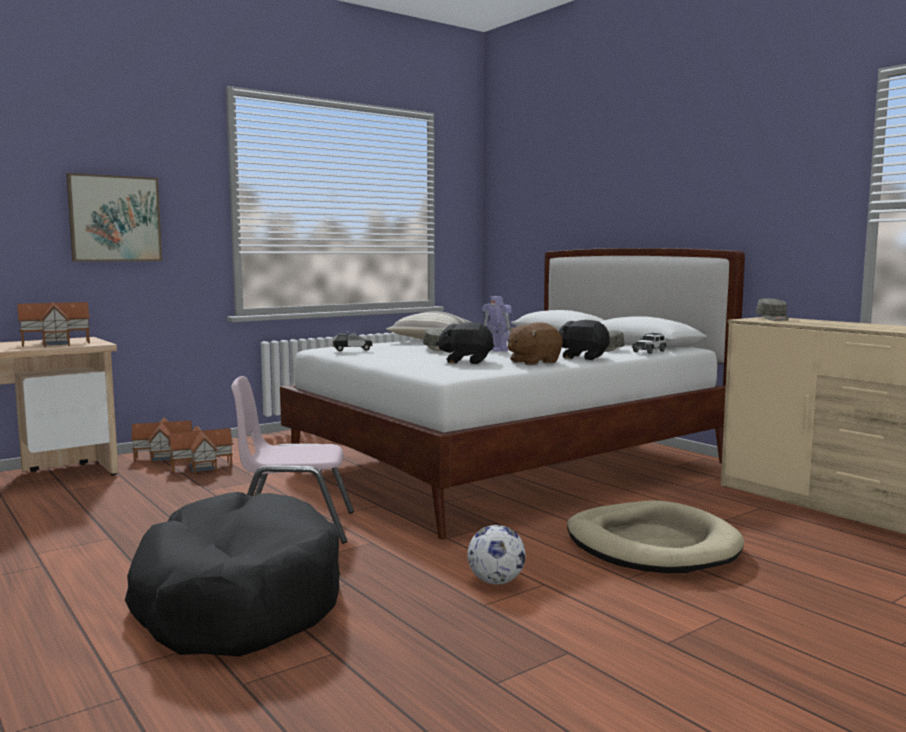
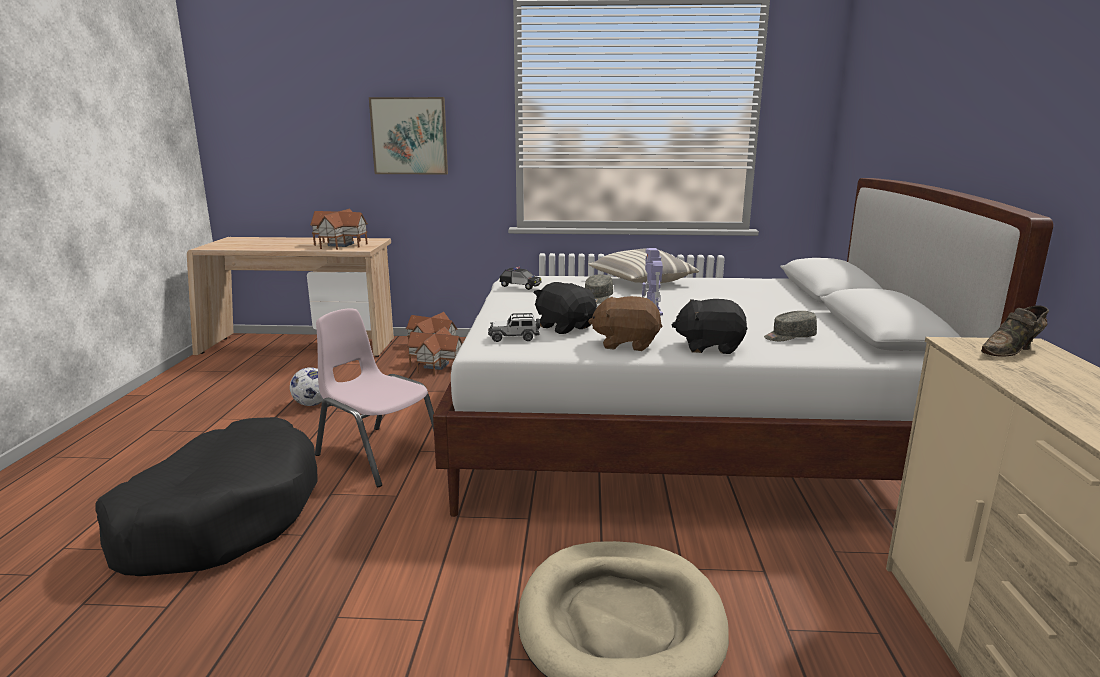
camera: 40 degrees right, 10 degrees up
(495, 582) = (395, 593): football -> football (312, 404)
(582, 357) = (709, 347): black plush toy -> black plush toy turned 60 degrees counterclockwise
(649, 351) = (832, 353): toy car -> toy car (514, 337)
(773, 319) = (1012, 350): grey cap -> brown shoe

